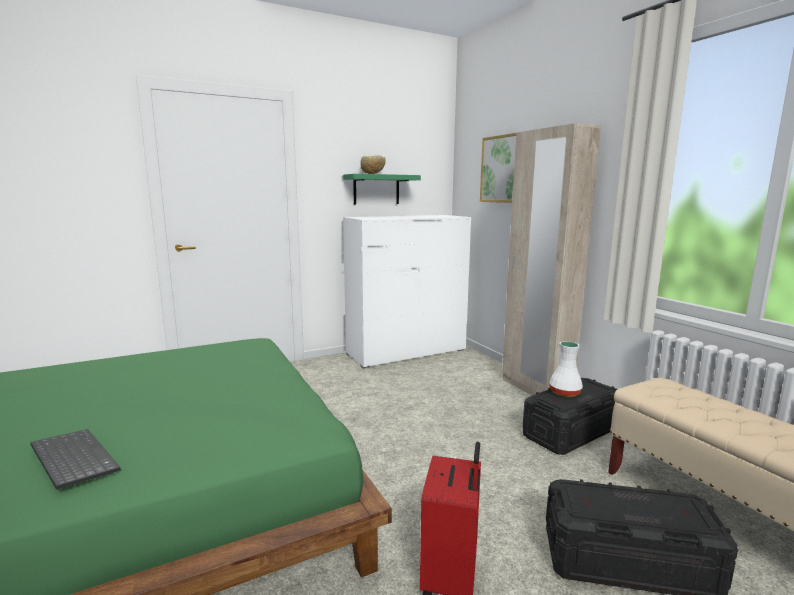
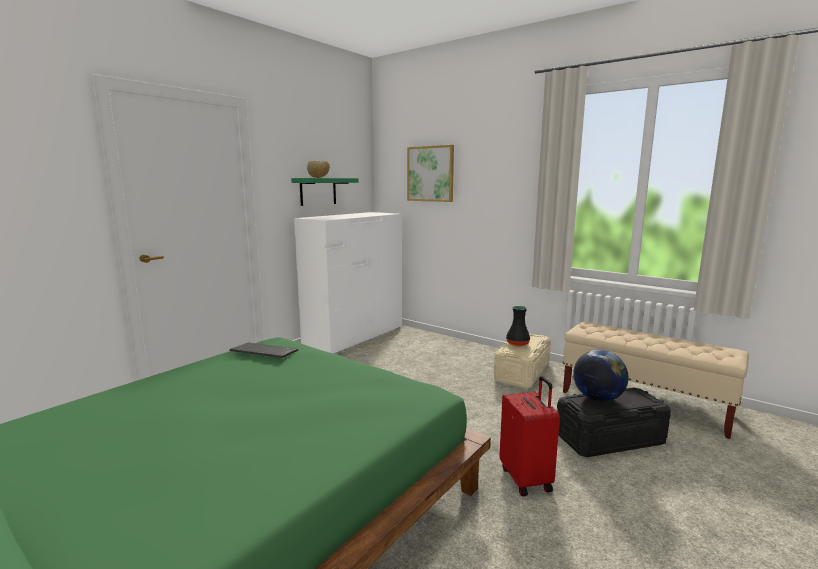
camera: 25 degrees left, 0 degrees up
(71, 460) = (270, 455): keyboard -> keyboard (262, 352)
(535, 390) = (477, 349): beige wardrobe -> none
(565, 392) = (517, 344): white vase -> black vase
(571, 432) = (522, 372): black storage box -> beige storage box
(611, 496) = (597, 398): none -> globe

